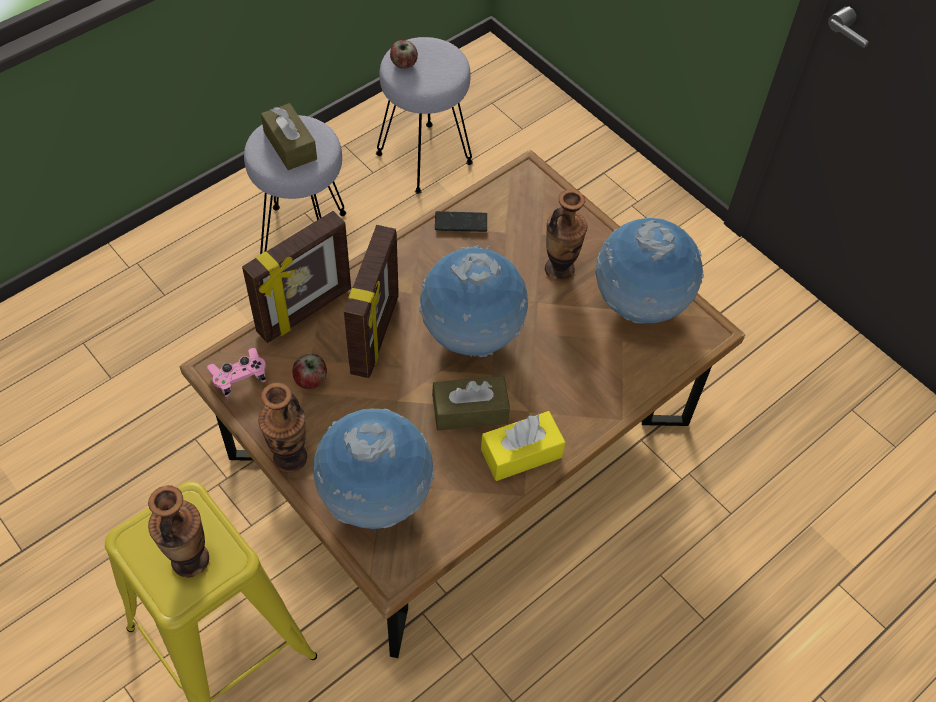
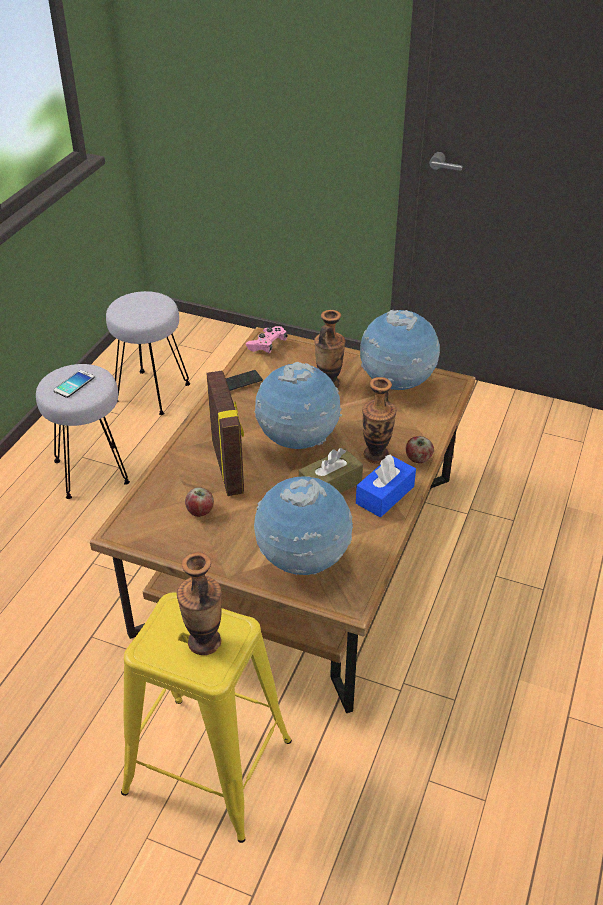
camera: 25 degrees left, 15 degrees down
(239, 377) = (144, 530): pink game controller -> pink game controller (267, 345)
(290, 145) = (74, 384): brown tissue box -> phone
(290, 457) = (220, 563): vase -> vase (376, 455)
(305, 312) = (165, 472): picture frame -> none
(403, 64) = (125, 312): apple -> apple (418, 459)
(521, 453) = (385, 495): yellow tissue box -> blue tissue box

